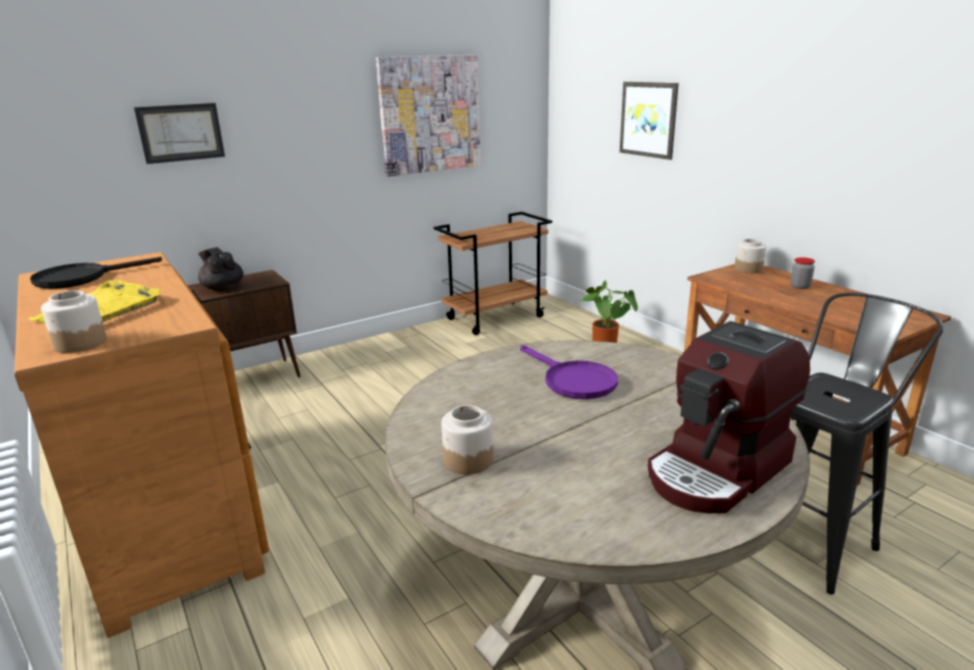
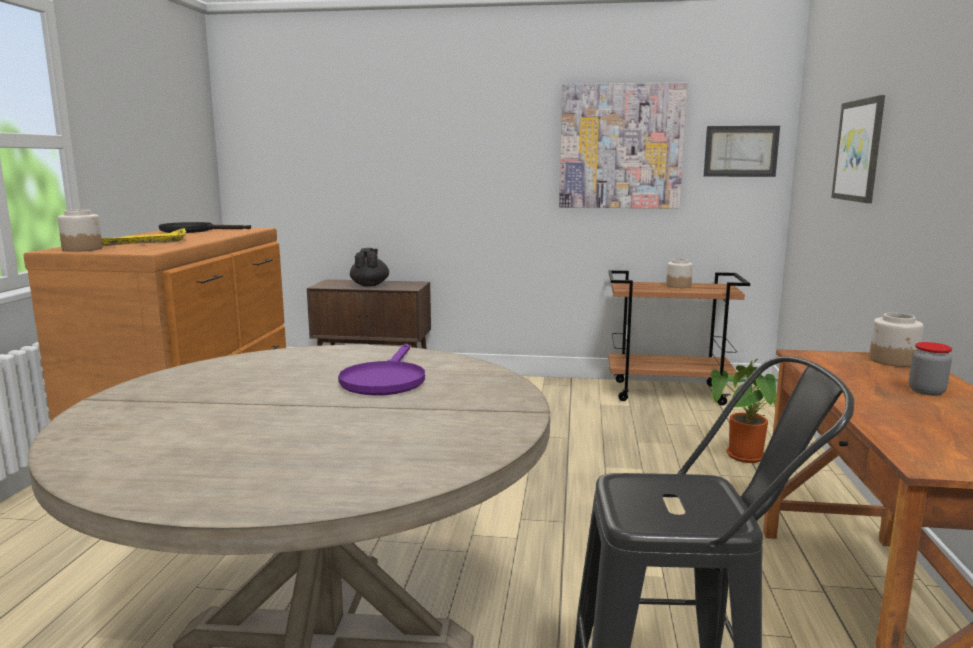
camera: 40 degrees right, 10 degrees down
(181, 132) = (371, 146): picture -> picture (740, 151)
(468, 460) = (169, 394): jar -> jar (678, 286)
(718, 471) = (289, 474): coffee machine -> none

